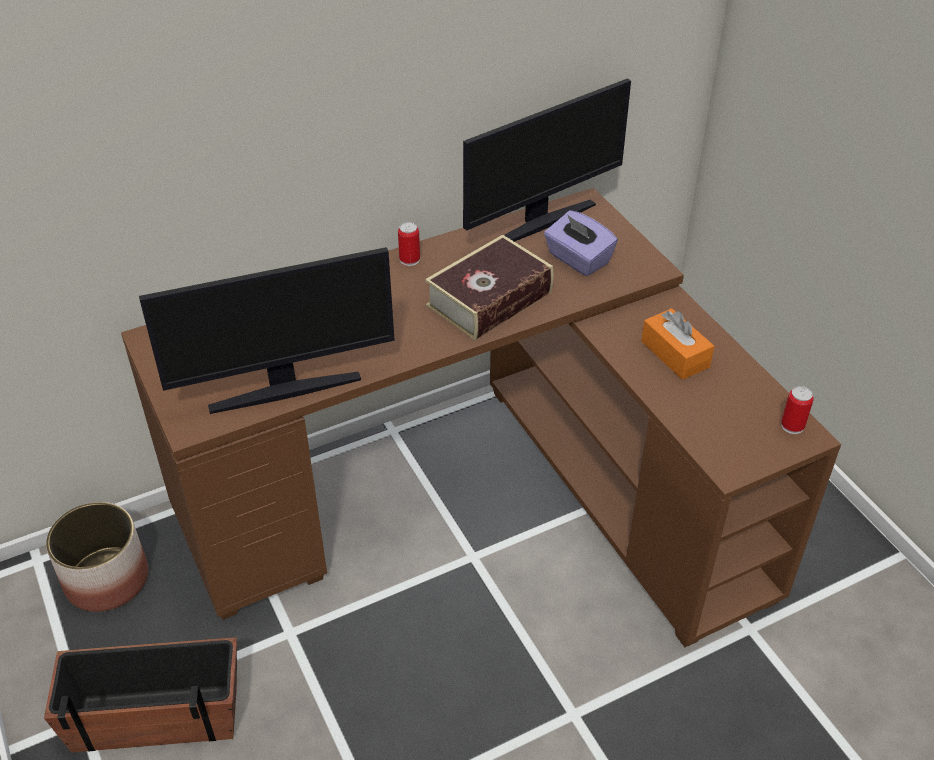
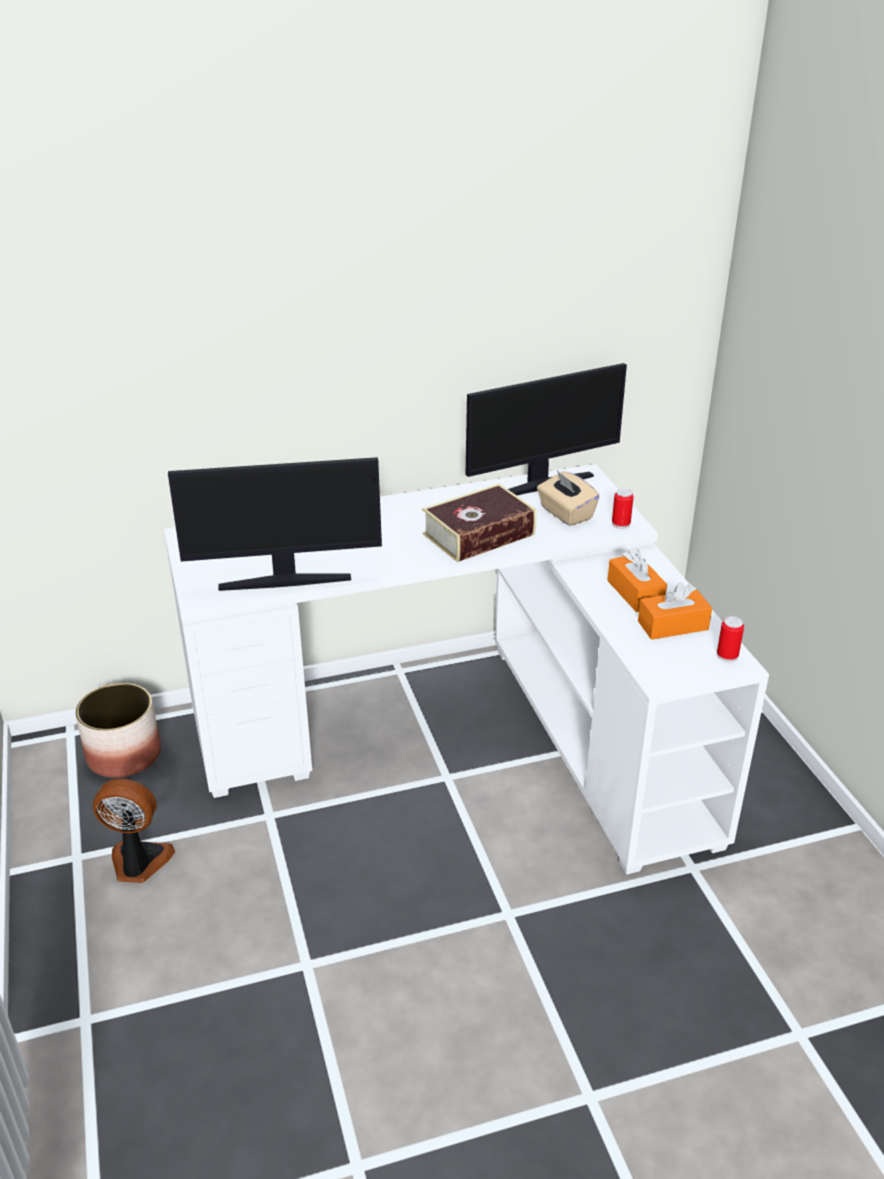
camera: 10 degrees right, 10 degrees down
(156, 715) = (138, 863): planter -> fan
(409, 260) = (418, 501): can -> can (621, 524)
(483, 495) = (468, 730): brown desk -> white desk
(578, 259) = (565, 513): purple tissue box -> beige tissue box
(725, 393) = (672, 625): none -> orange tissue box

